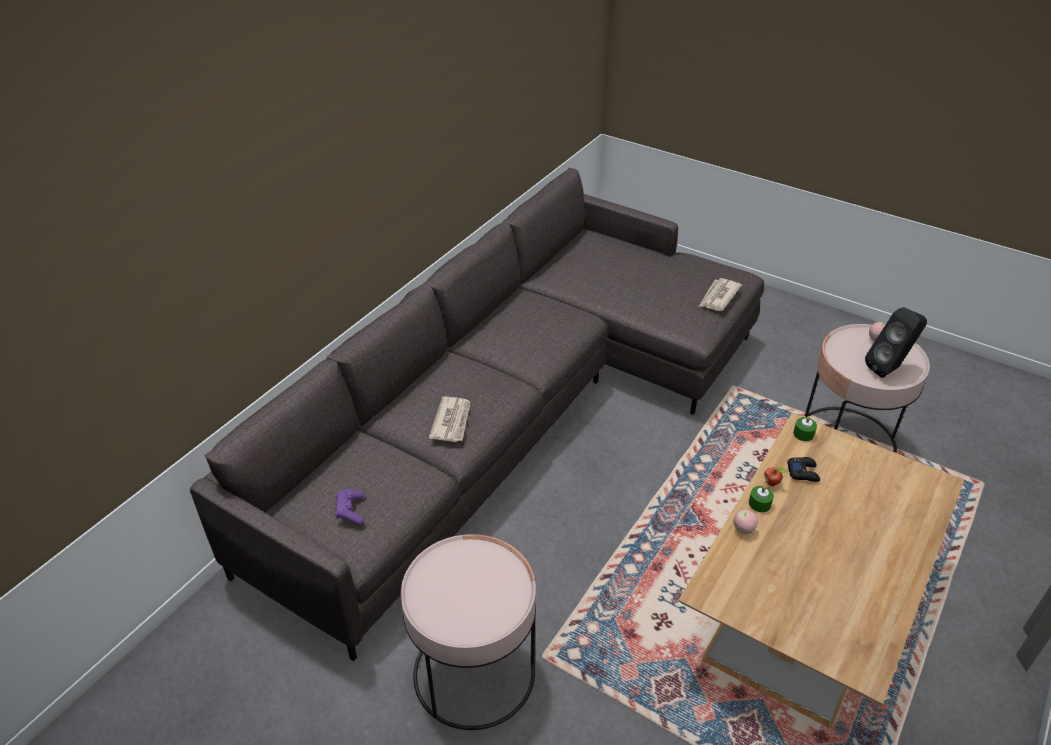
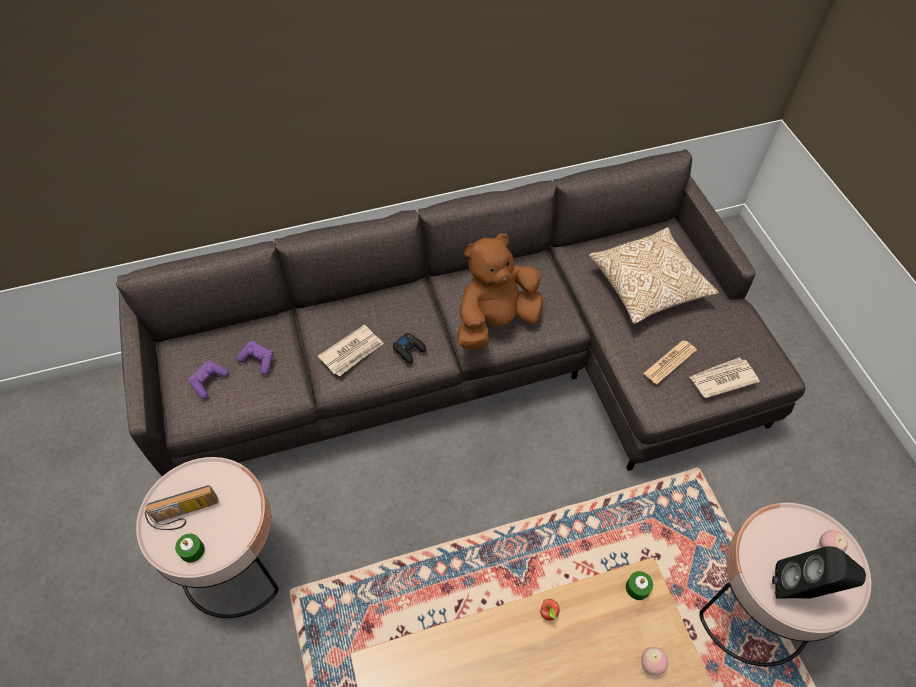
camera: 40 degrees right, 15 degrees up
(378, 472) = (258, 361): none -> purple game controller
(454, 598) = (185, 515): none -> radio
(538, 344) = (495, 322): none -> brown plush toy
(614, 271) = (647, 286): none -> pillow
(678, 304) = (670, 362): none -> newspaper
(743, 530) = (471, 636): apple -> apple (651, 664)
(759, 503) = (514, 624): green candle -> green candle (192, 550)
(803, 472) = (590, 626): black game controller -> black game controller (409, 350)

